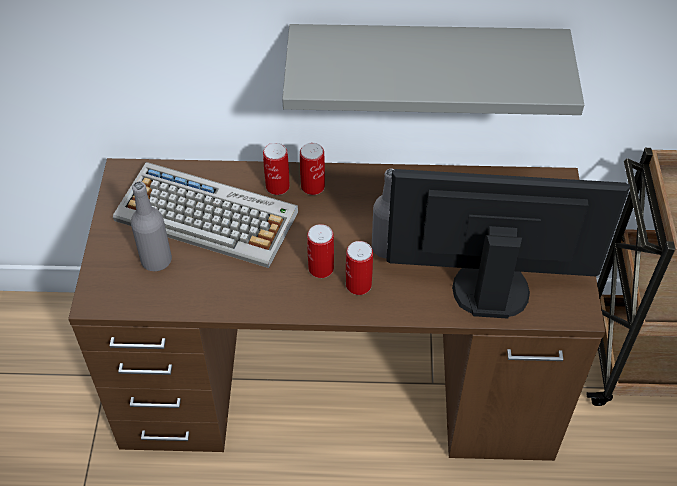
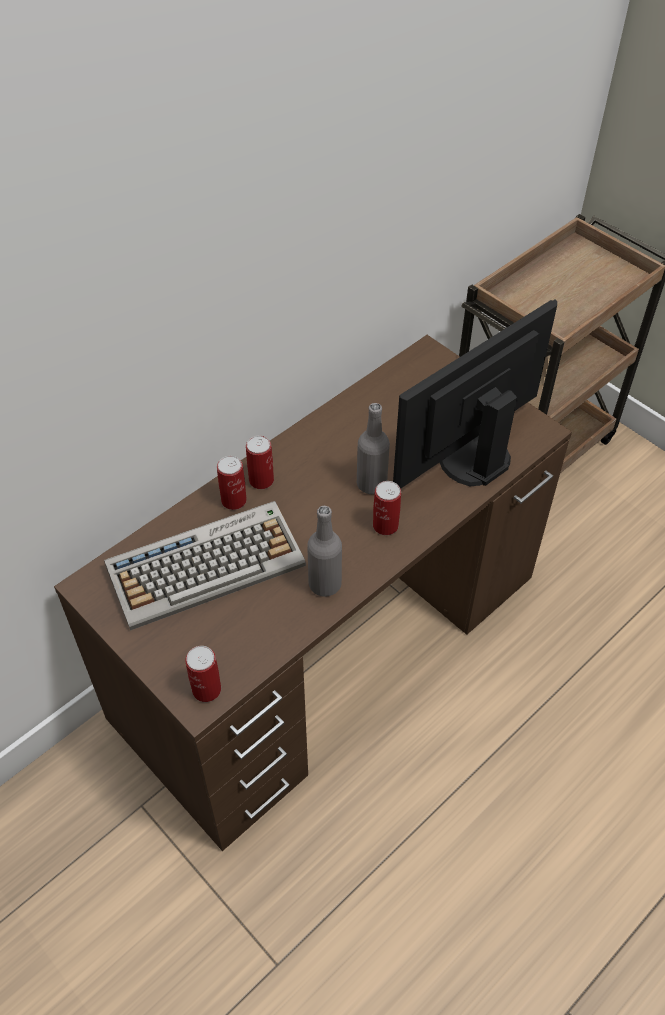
camera: 45 degrees left, 0 degrees up
(156, 260) = (209, 631): grey bottle -> grey bottle (325, 584)
(321, 268) = (344, 535): can -> can (206, 689)
(426, 61) = (308, 305): grey shelf -> none

